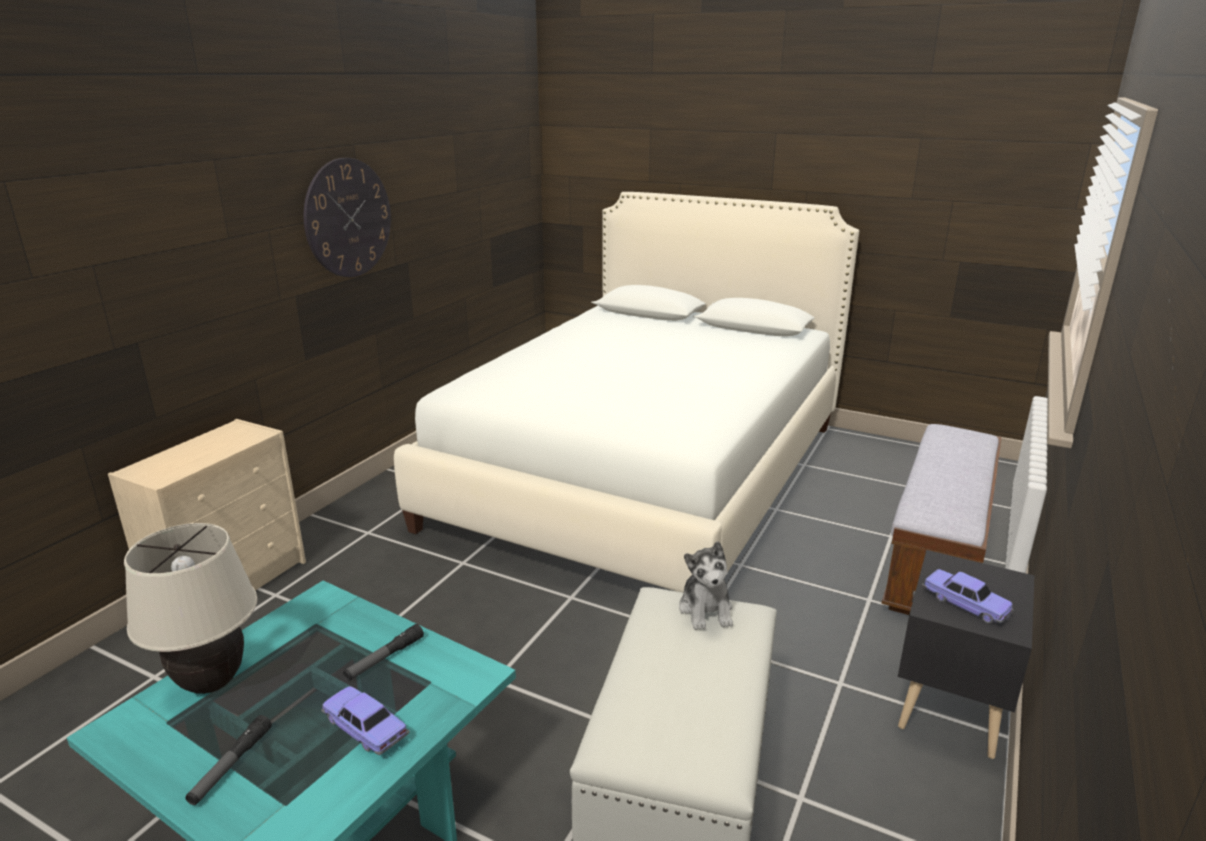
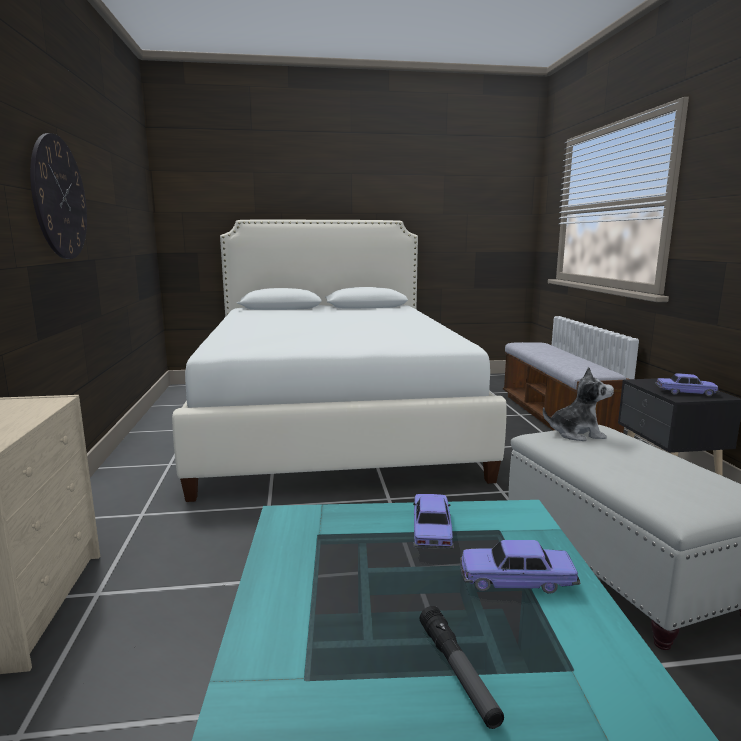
camera: 35 degrees left, 10 degrees down
(211, 683) = (294, 621): beige table lamp -> none
(384, 658) = (431, 531): flashlight -> toy car
(706, 610) = (576, 434): plush toy -> plush toy turned 45 degrees counterclockwise

